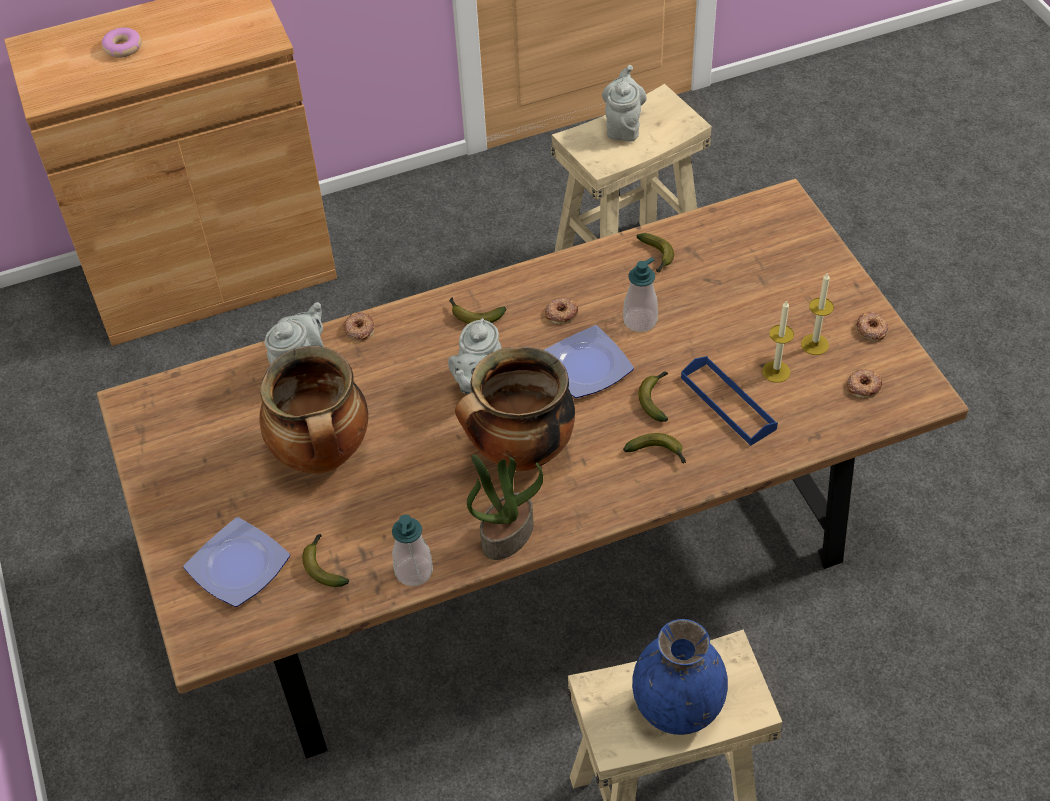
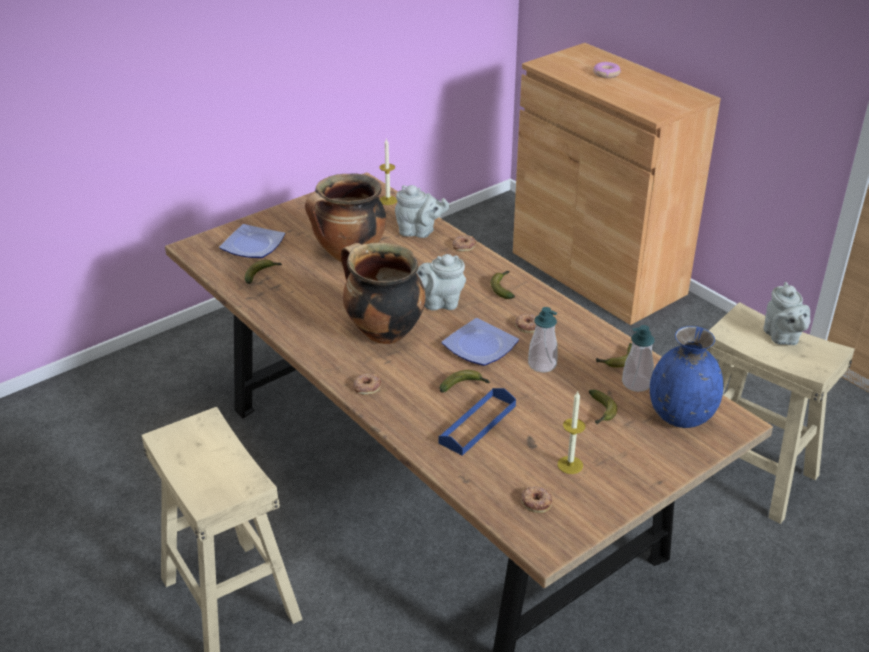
camera: 70 degrees right, 15 degrees down
(414, 571) = (267, 308): soap dispenser -> soap dispenser (636, 383)
(507, 534) = (309, 340): potted plant -> none
(623, 127) = (782, 338): grey teapot -> grey teapot turned 90 degrees clockwise
(658, 453) = (410, 396): banana -> banana (601, 412)
(677, 707) = (201, 465): blue vase -> blue vase (680, 416)
(776, 371) = (526, 446): candle -> candle (388, 200)
(871, 329) = (608, 498): donut -> donut (367, 386)

